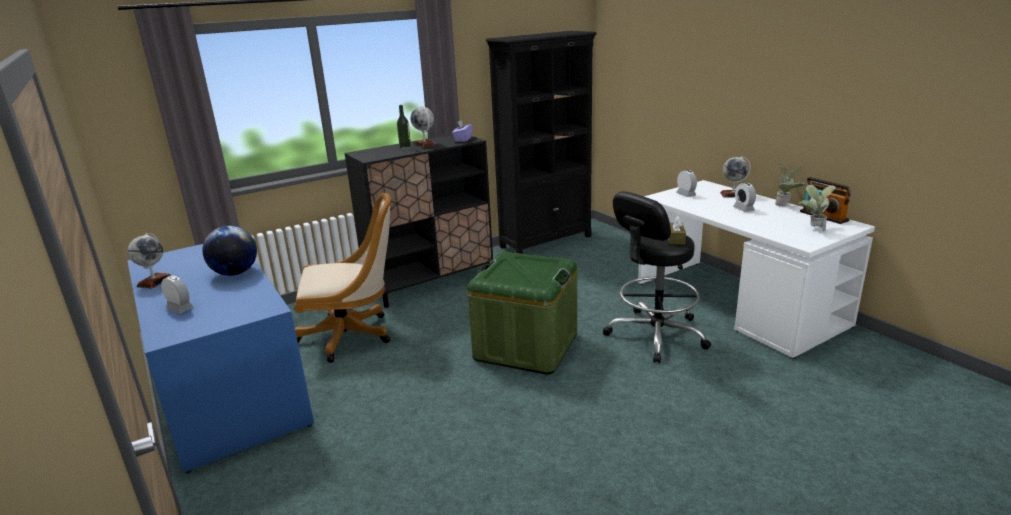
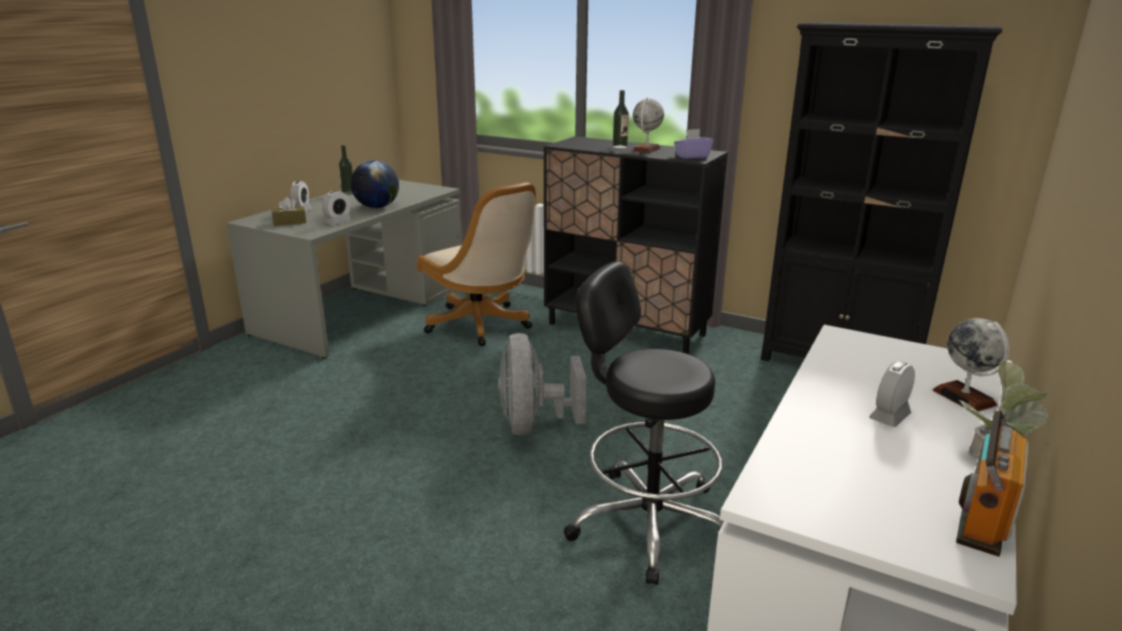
camera: 60 degrees right, 0 degrees up
(154, 281) = (348, 193): globe -> bottle
(227, 388) = (363, 308): blue desk -> grey desk
(526, 346) = (533, 425): green storage box -> grey fan
(675, 239) = (673, 378): brown tissue box -> brown tissue box (289, 222)
(686, 194) = (891, 355): alarm clock -> alarm clock (338, 222)
(813, 229) = (871, 506): potted plant -> none

